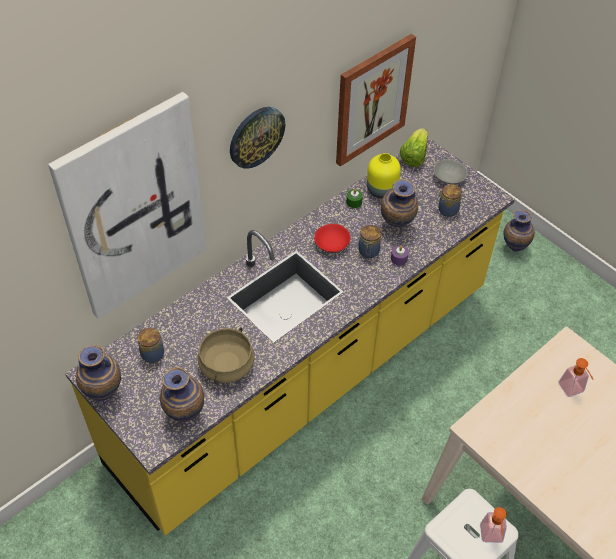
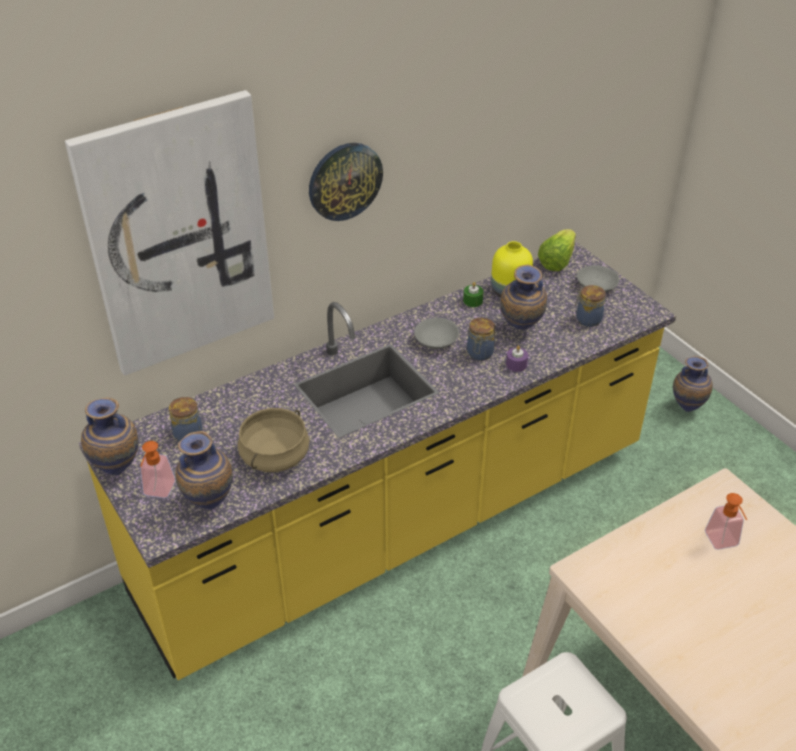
camera: 10 degrees right, 10 degrees down
(331, 243) = (436, 341): red bowl -> grey bowl
(372, 100) = (502, 173): picture -> none
(491, 537) = (588, 716): soap dispenser -> soap dispenser (157, 492)

